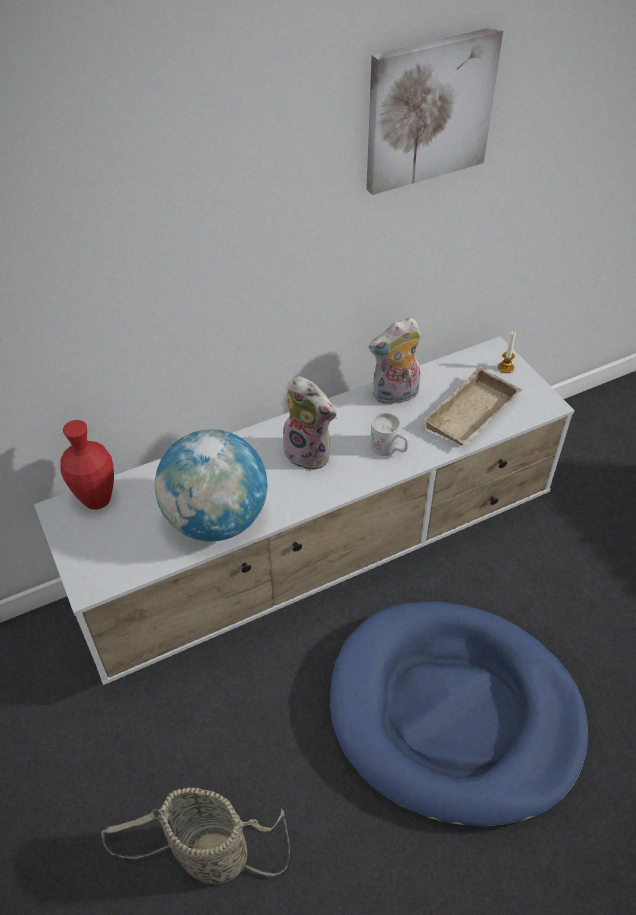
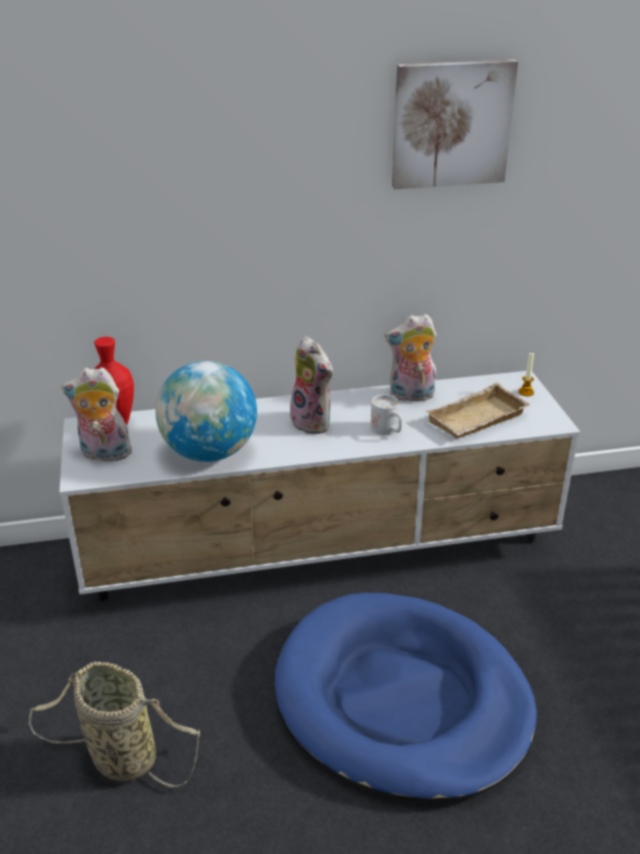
camera: 15 degrees right, 15 degrees down
(101, 547) = (103, 454): none -> plush toy

